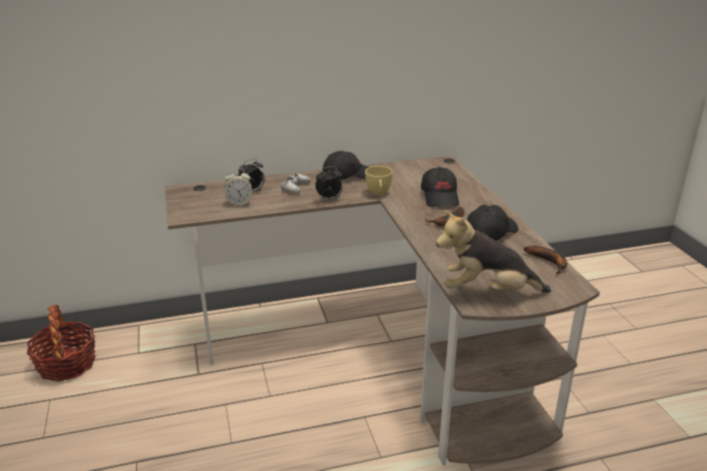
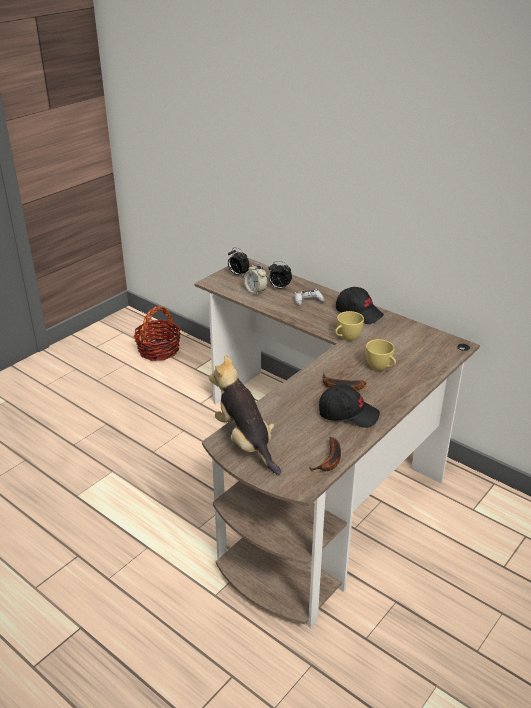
camera: 55 degrees right, 5 degrees up
(329, 199) = (307, 322): alarm clock -> alarm clock (238, 274)
(440, 197) = (380, 368): black cap -> yellow cup

